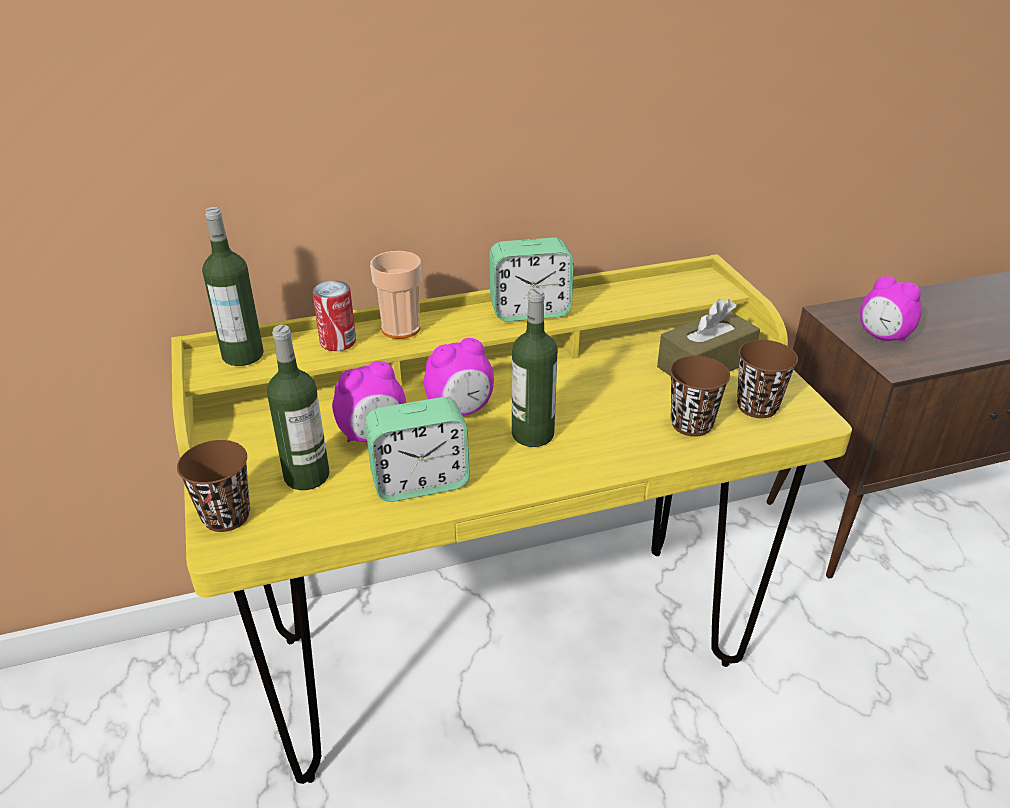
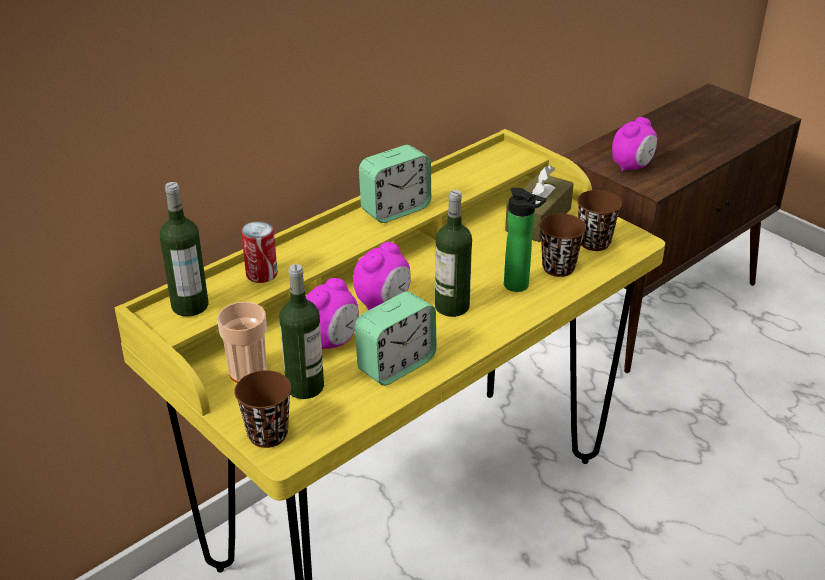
camera: 25 degrees left, 0 degrees up
(401, 328) = (304, 250): cup -> cup (248, 372)
(628, 433) = (519, 286): none -> bottle
(882, 337) = (632, 167): alarm clock -> alarm clock turned 60 degrees counterclockwise

